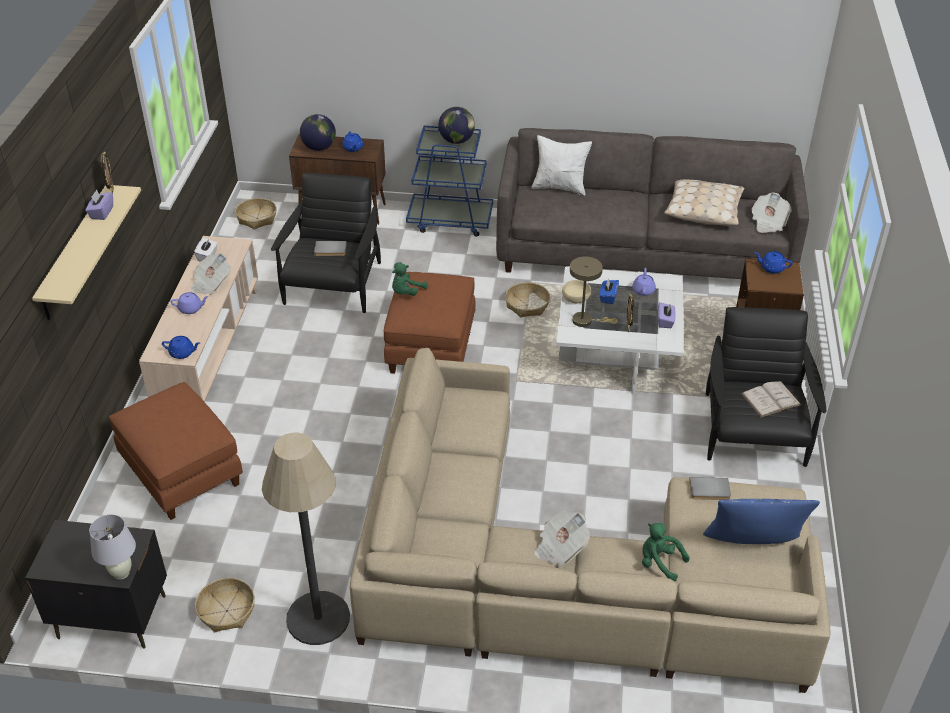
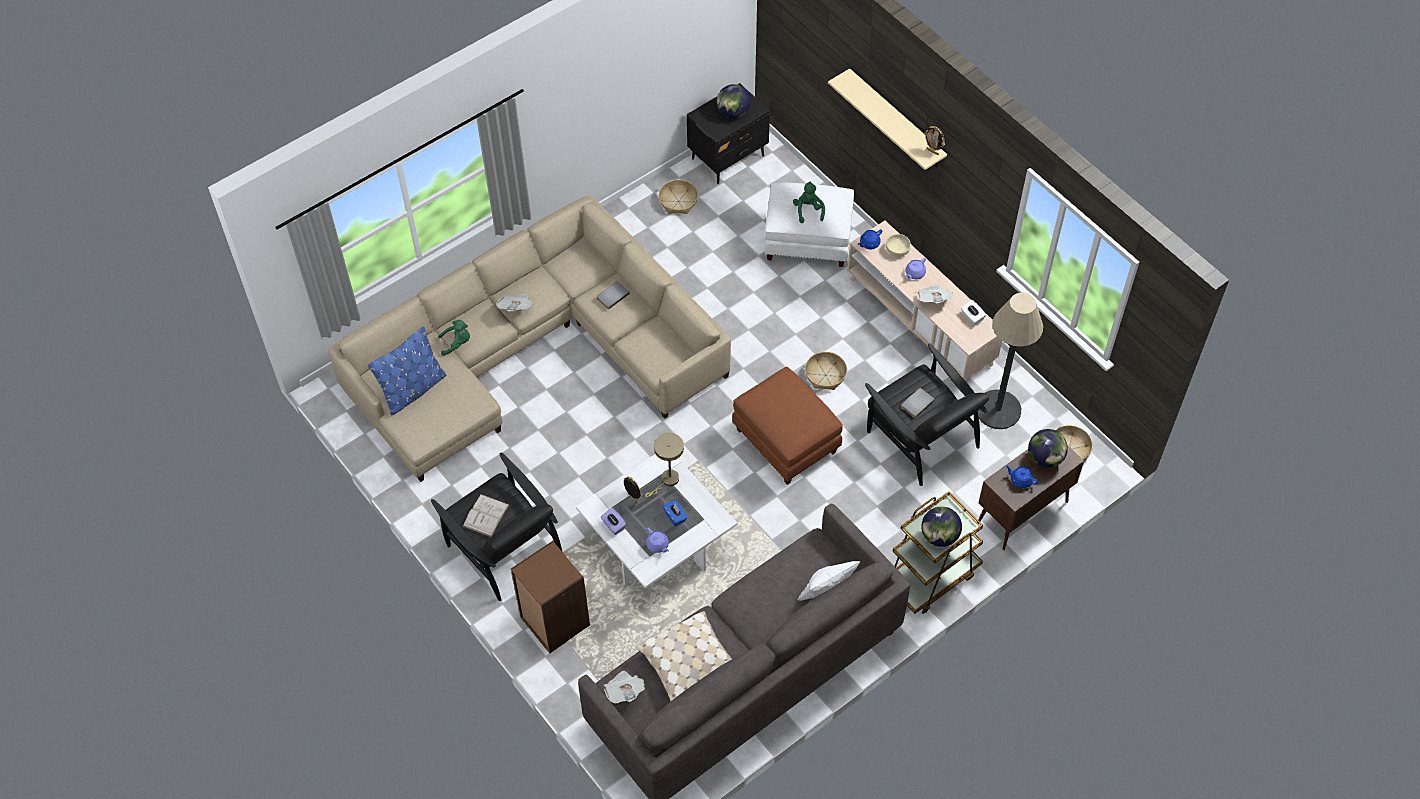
camera: 135 degrees right, 15 degrees up
(88, 547) = (733, 113): none -> globe
(101, 213) = (911, 135): purple tissue box -> none
(121, 573) = (700, 116): white table lamp -> none
(180, 473) = (808, 240): brown ottoman -> white ottoman
(318, 618) = (629, 233): floor lamp -> floor lamp (998, 409)
(406, 292) = (806, 397): green plush toy -> green plush toy (808, 210)
(450, 220) = (931, 577): blue cart -> brown cart
(527, 305) = (767, 535): basket -> basket (825, 375)
(576, 298) = (695, 496): beige bowl -> beige bowl (897, 250)
(709, 491) = (466, 409): grey book -> grey book (612, 295)
(771, 268) = (555, 580): blue teapot -> none

